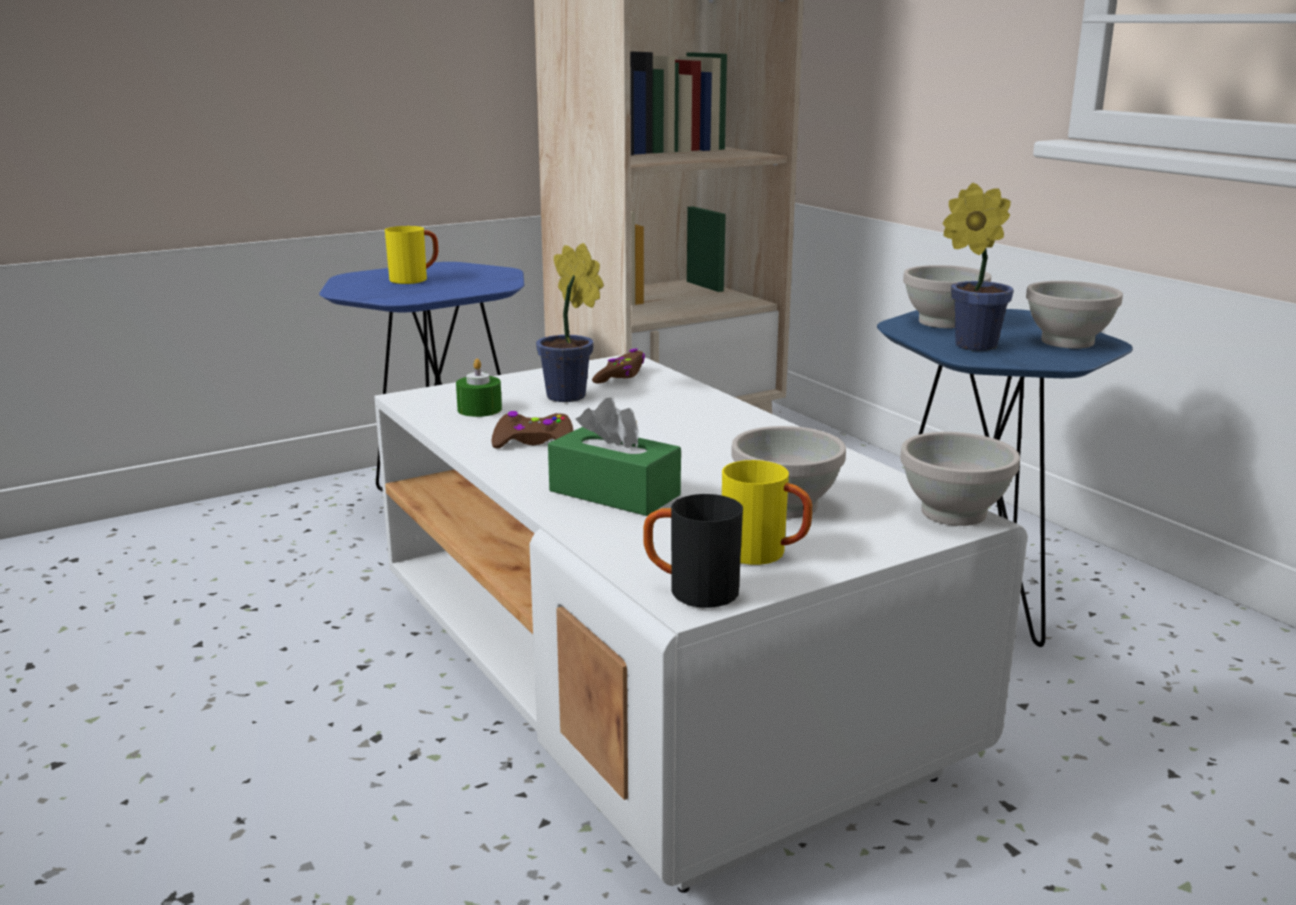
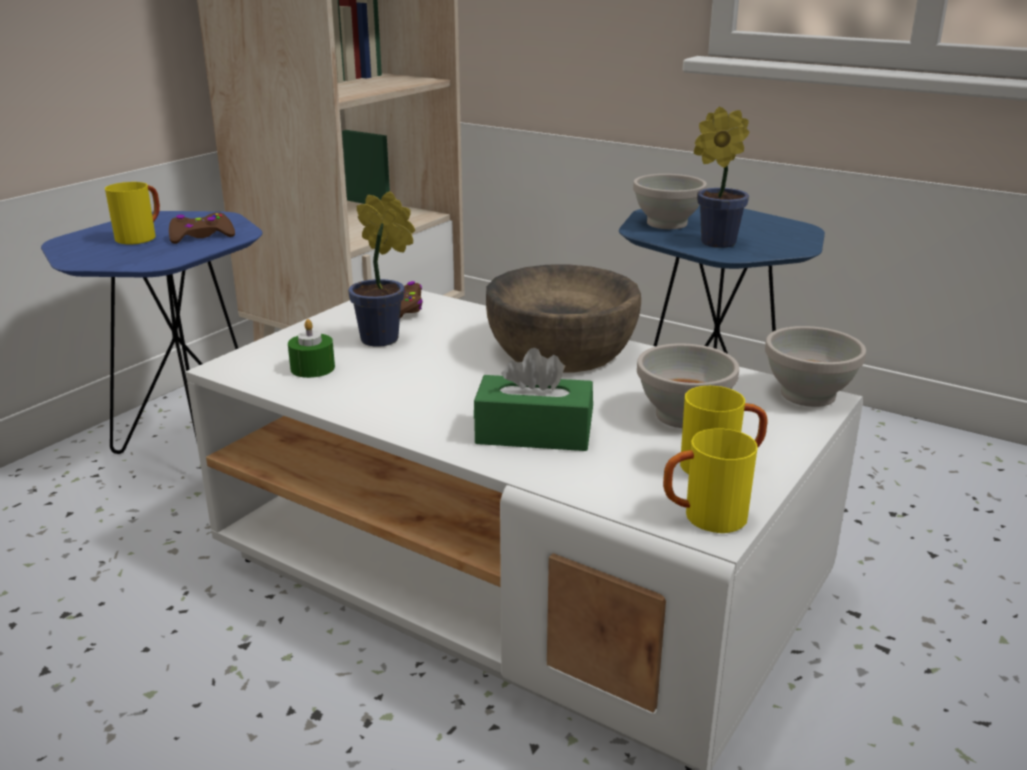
camera: 25 degrees left, 5 degrees up
(534, 442) = (404, 394): brown game controller -> brown game controller (201, 236)
(690, 591) = (703, 518): black mug -> yellow mug
(731, 431) = (561, 350): none -> brown bowl
(1067, 342) = (775, 230): white bowl -> none

